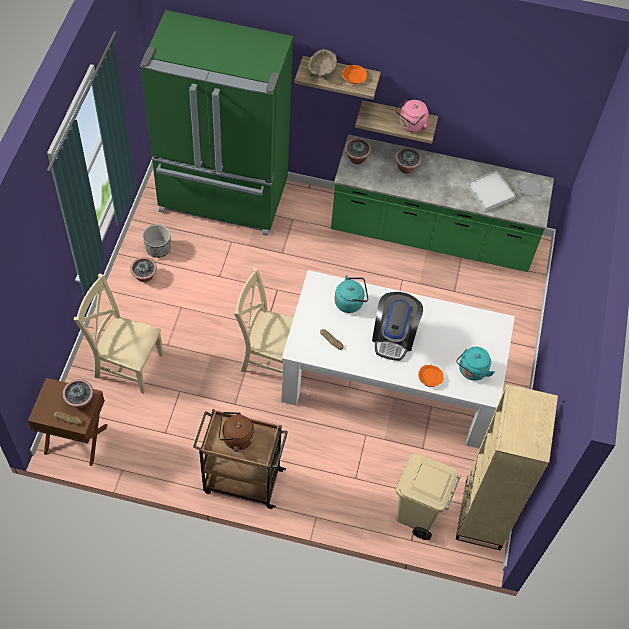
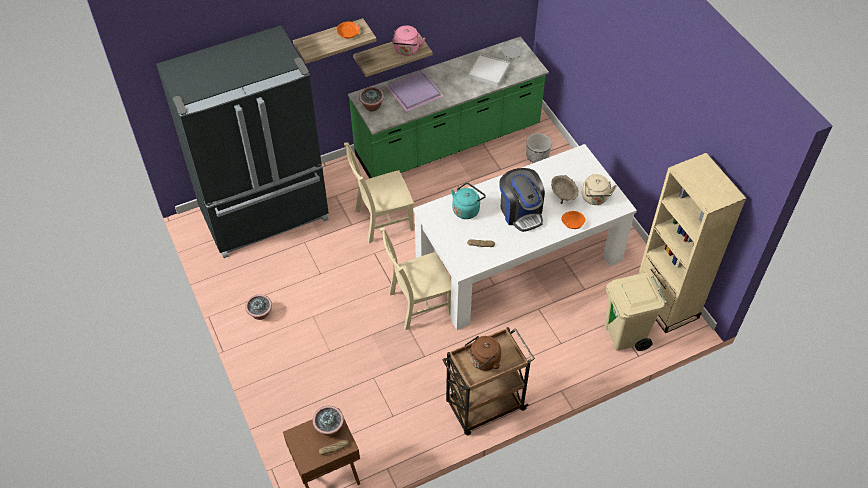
camera: 35 degrees left, 5 degrees down
(126, 364) = (311, 388): beige chair -> beige chair (381, 220)
(158, 249) = (251, 286): planter -> planter (537, 156)
(223, 198) = (265, 215): green fridge -> black fridge
(321, 71) = (319, 42): beige bowl -> beige bowl (563, 195)
(406, 168) = (414, 91): potted plant -> purple tray
(472, 371) = (595, 198): turquoise kettle -> beige kettle

